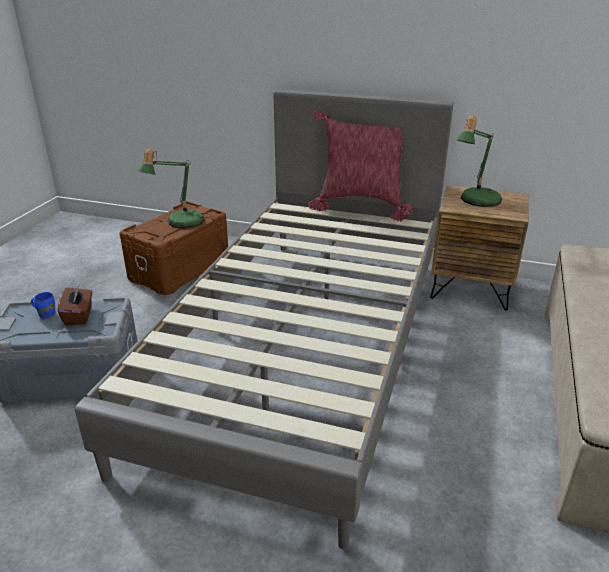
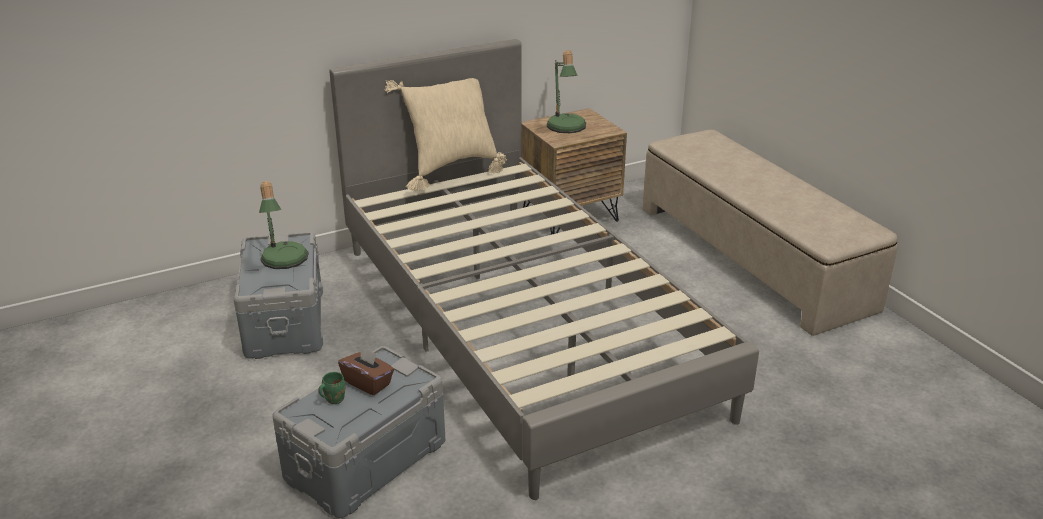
camera: 45 degrees left, 0 degrees up
(47, 314) = (333, 399): blue mug -> green mug
(180, 270) = (286, 322): brown storage box -> grey storage box
(360, 211) = (449, 176): red pillow -> beige pillow

